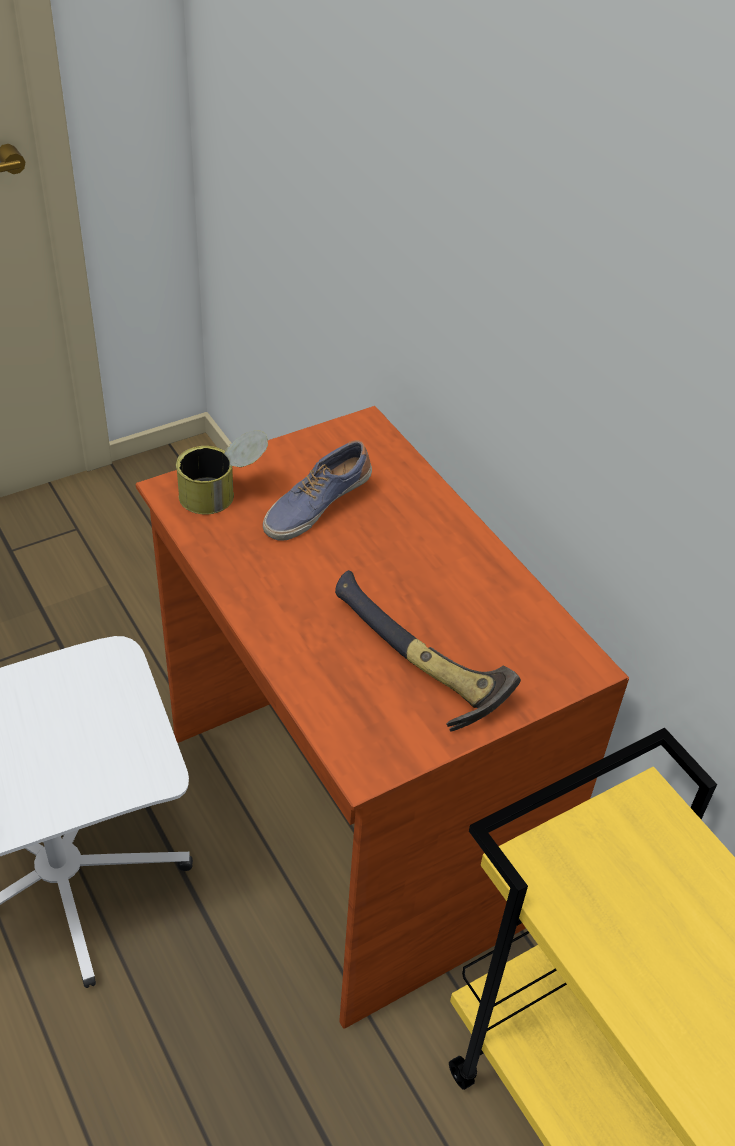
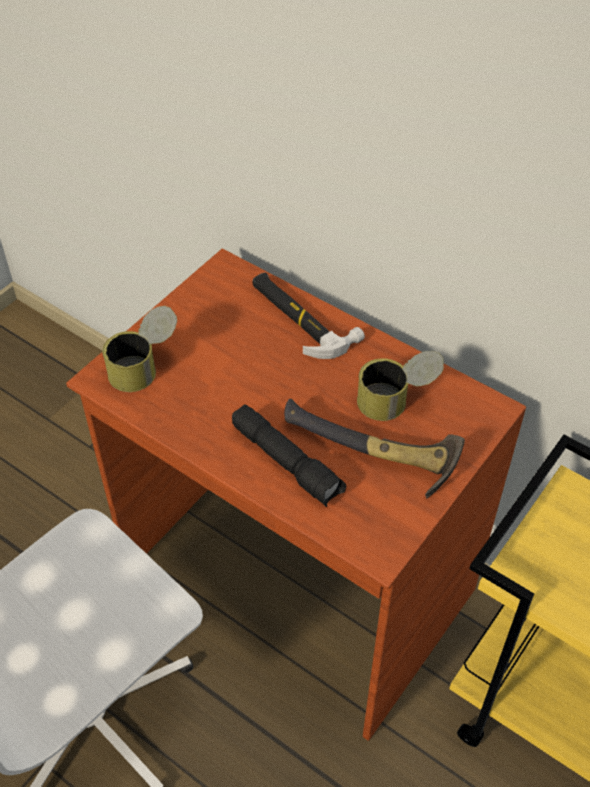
camera: 20 degrees left, 5 degrees up
(316, 506) = (225, 352): shoe -> none
(317, 638) = (288, 462): none -> black flashlight
(417, 499) = (299, 317): none -> hammer
(476, 619) = (397, 401): none -> can

